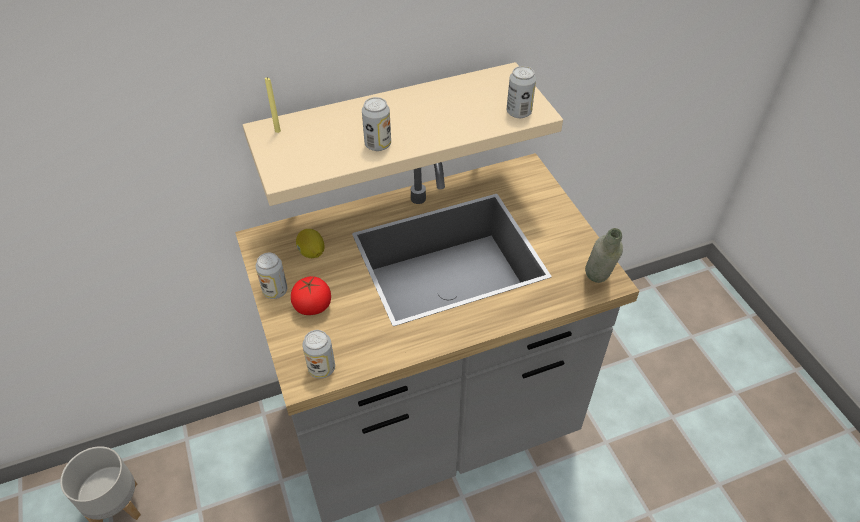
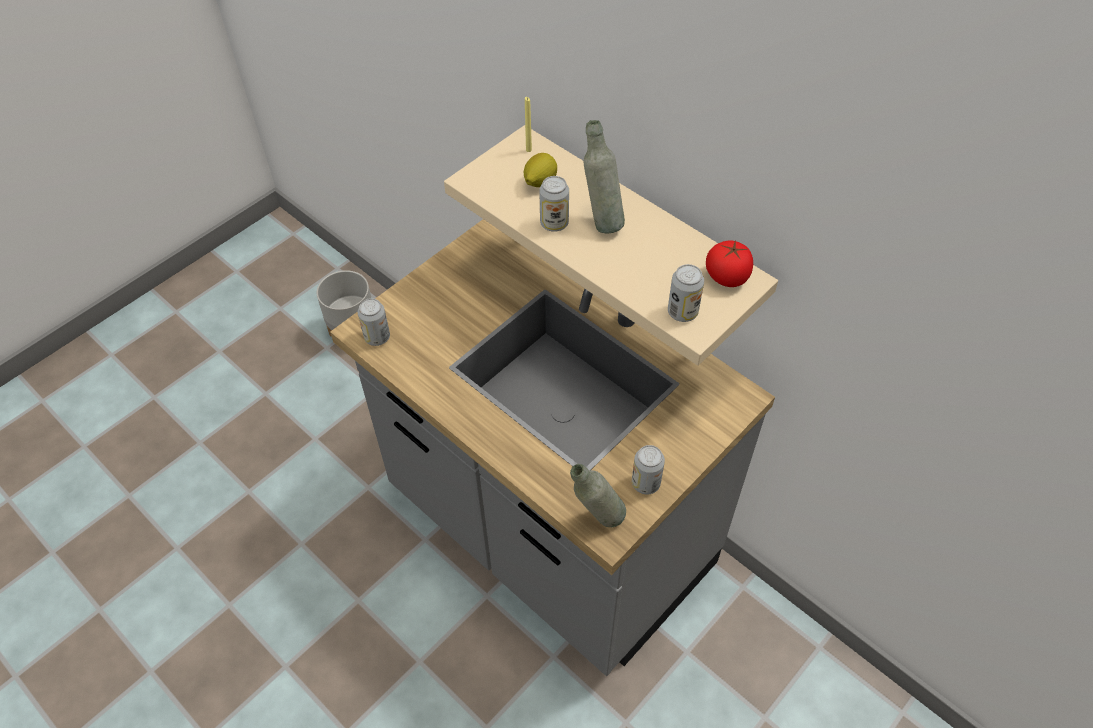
camera: 65 degrees right, 5 degrees up
(275, 291) = (444, 268): can -> can (645, 483)
(312, 253) = (501, 272): lemon -> lemon (539, 182)
(312, 306) = (440, 301): tomato -> tomato (727, 277)
(396, 119) = (601, 221): none -> grey bottle

